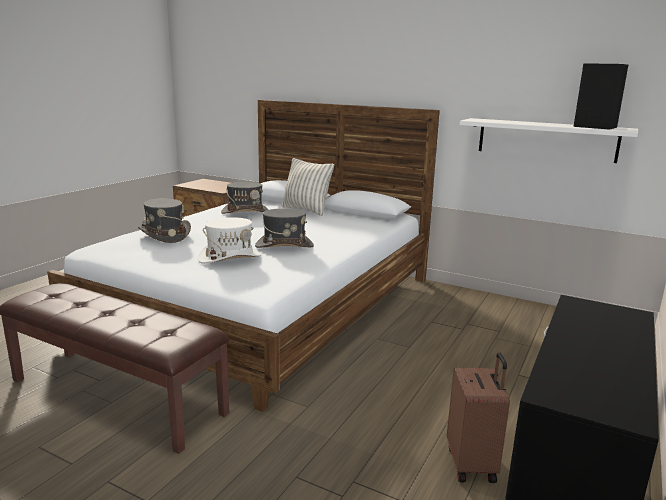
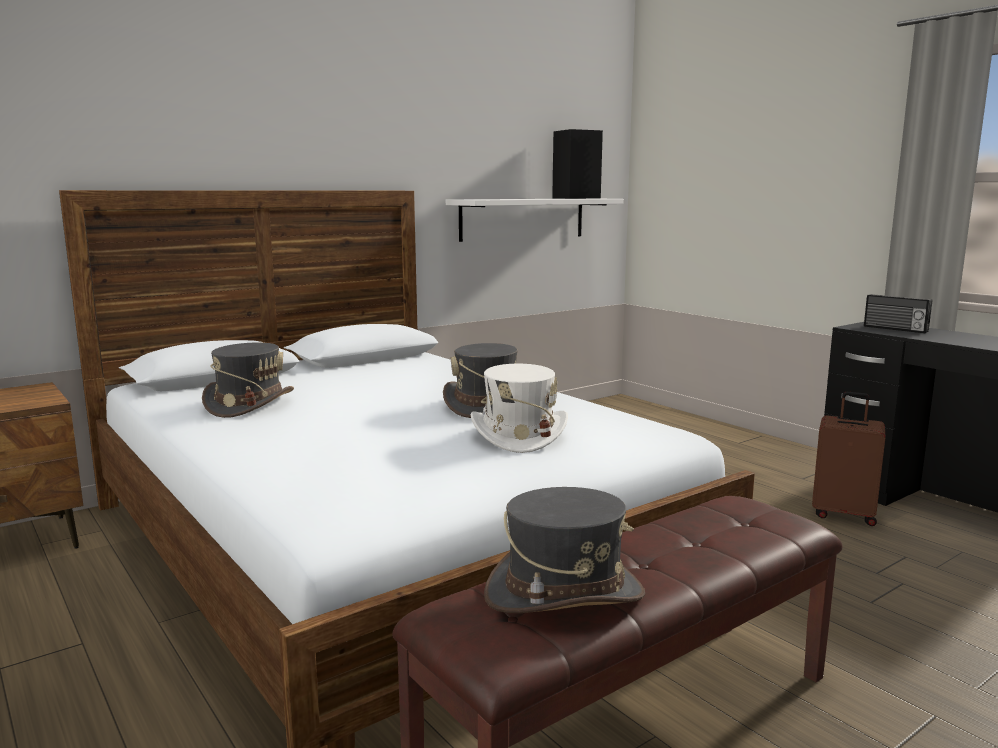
camera: 65 degrees left, 5 degrees down
(165, 235) = (340, 459): grey hat -> grey hat (564, 594)
(306, 210) = (302, 376): pillow -> none
(600, 320) = (895, 329): none -> radio

